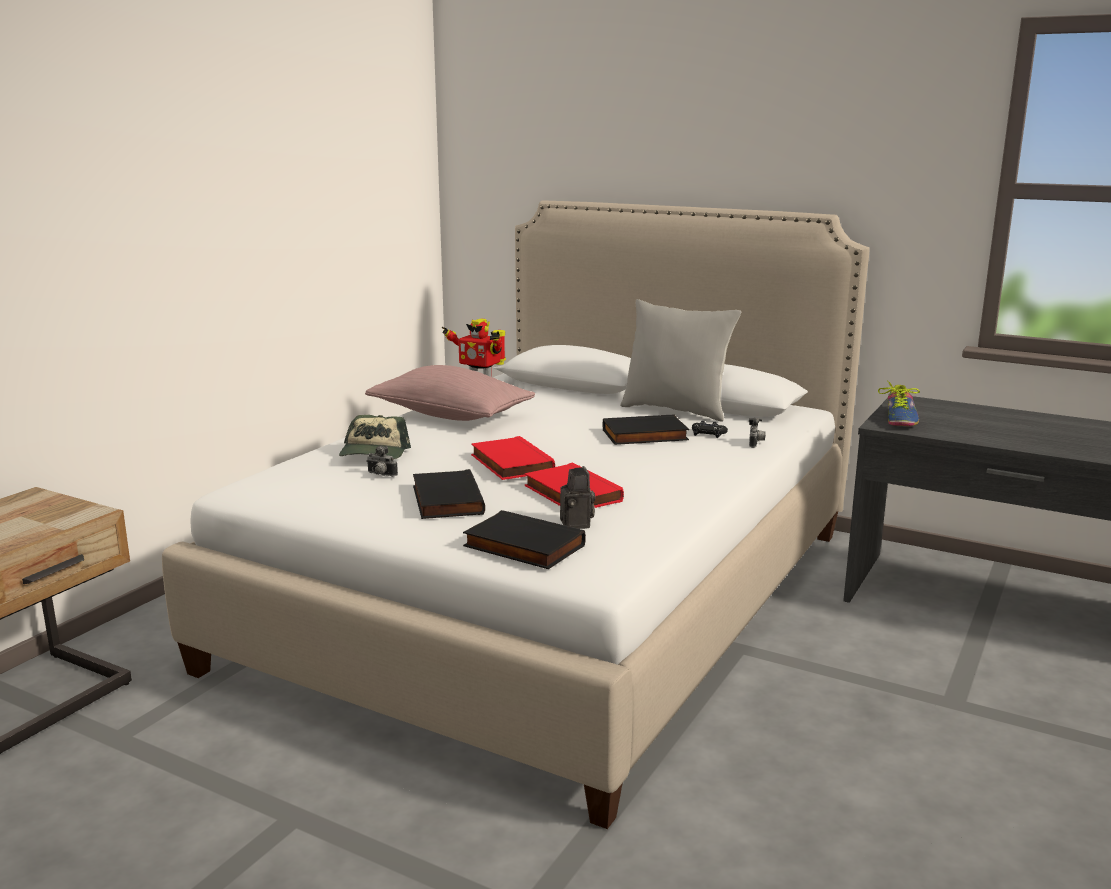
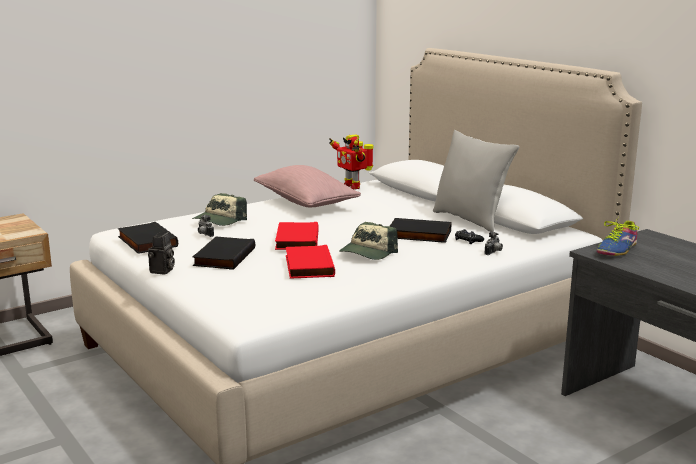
camera: 25 degrees right, 0 degrees up
(522, 547) = (227, 293): black book -> black book (146, 242)
(577, 524) = (283, 286): camera -> camera (162, 271)
(619, 466) = (368, 253): none -> cap

